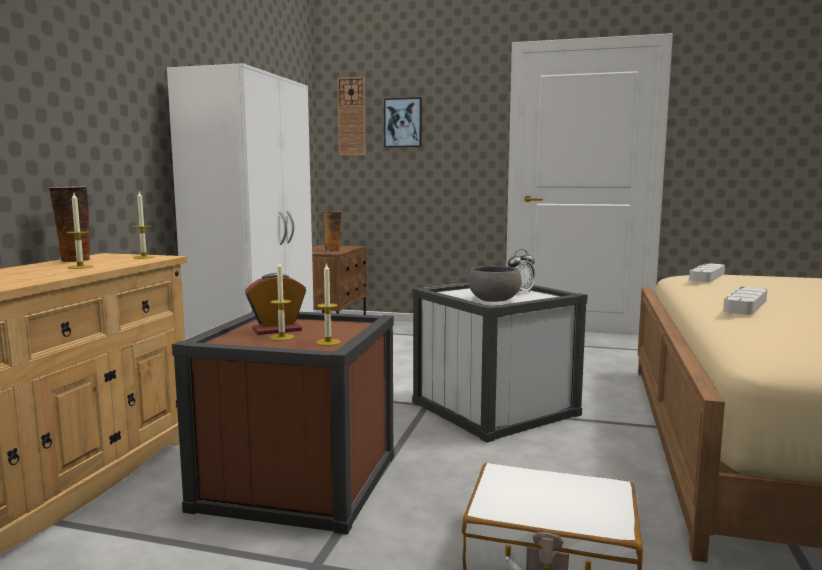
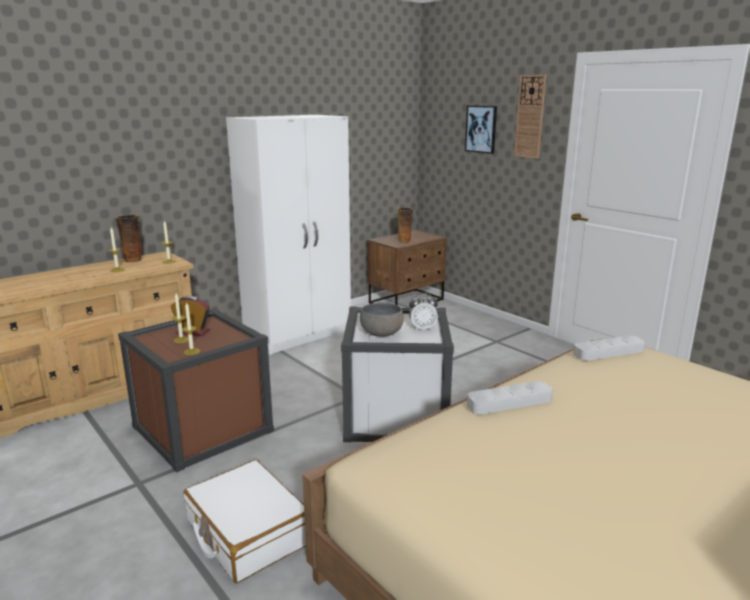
camera: 35 degrees right, 10 degrees up
(352, 116) = (444, 120): wall clock -> wall clock (530, 117)

